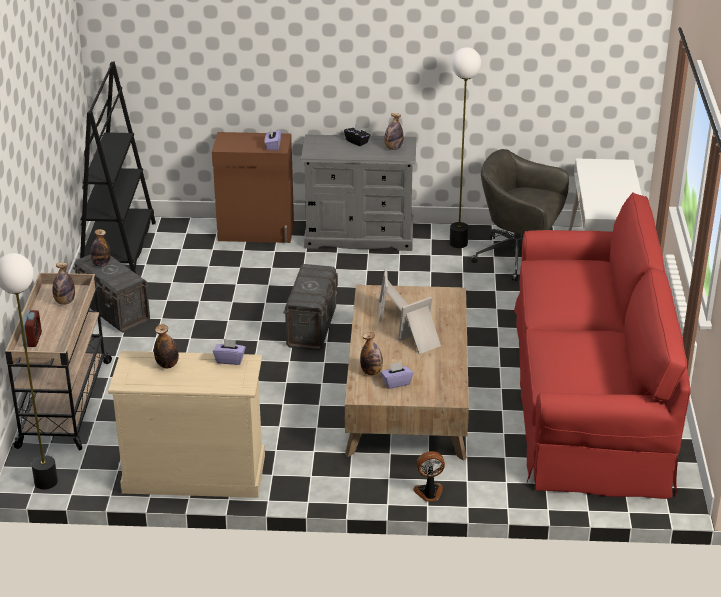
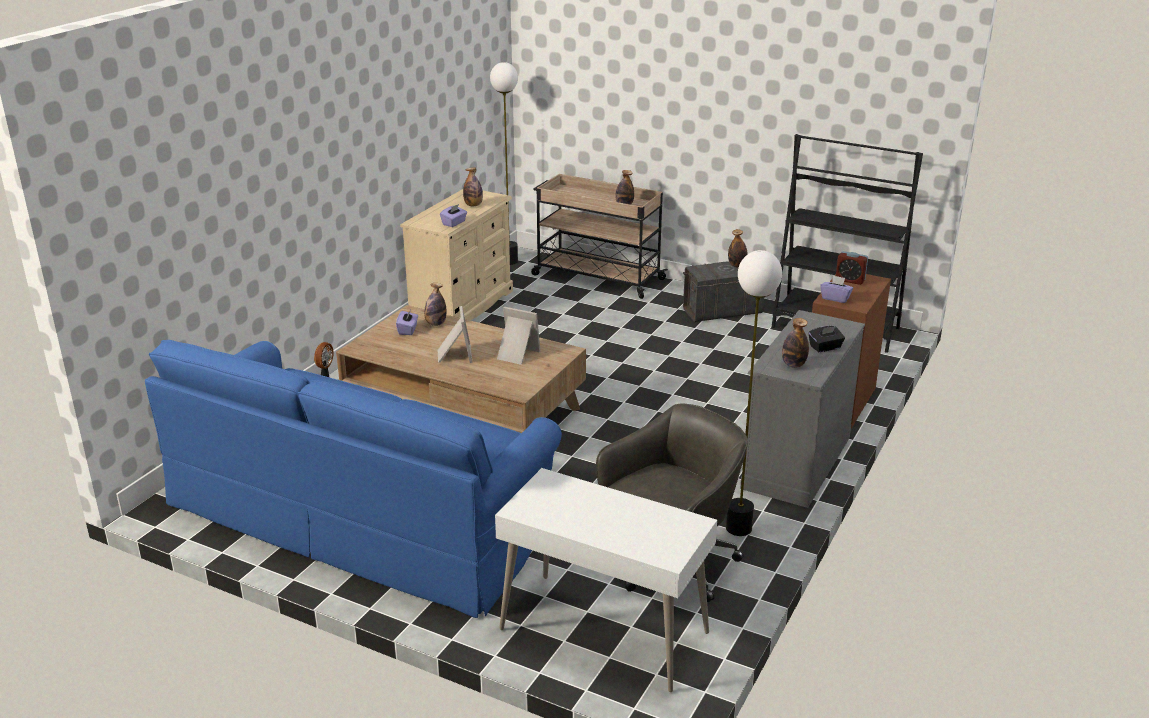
camera: 115 degrees right, 5 degrees down
(32, 339) = (580, 192): alarm clock -> alarm clock (850, 280)
(312, 327) = (623, 392): grey storage box -> none
(588, 392) = (363, 514): red sofa -> blue sofa

